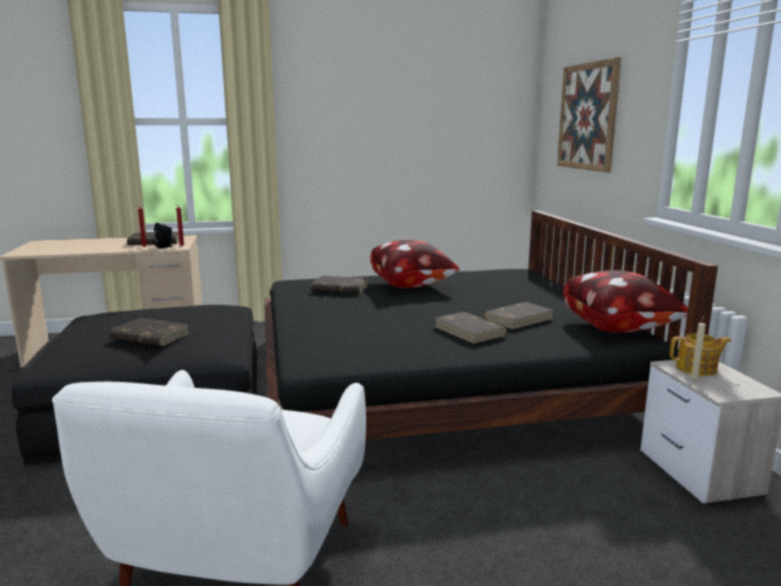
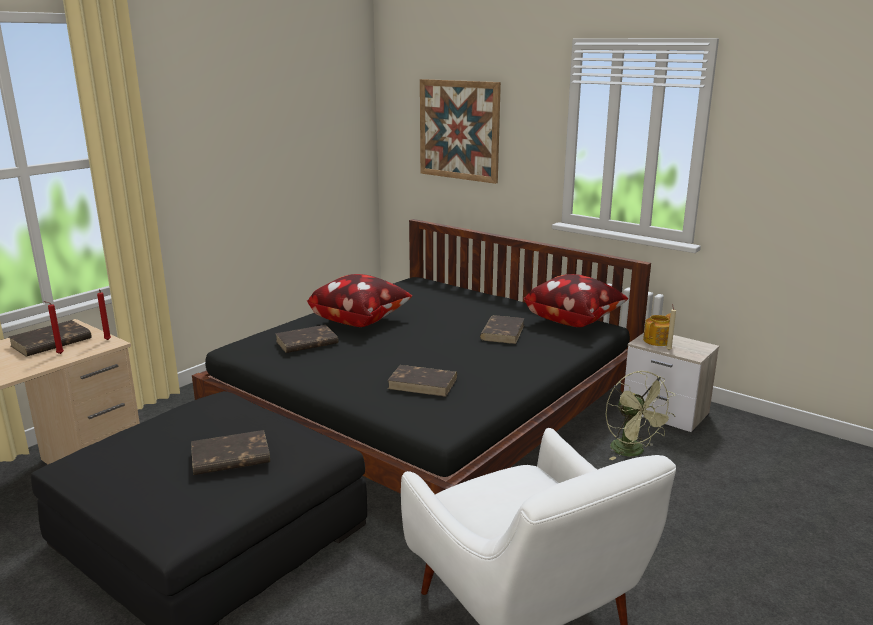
camera: 40 degrees left, 5 degrees up
(165, 247) = (88, 346): black speaker -> none
(470, 331) = (493, 355): brown book -> brown book (423, 383)
(590, 492) = (633, 452): none -> green fan

